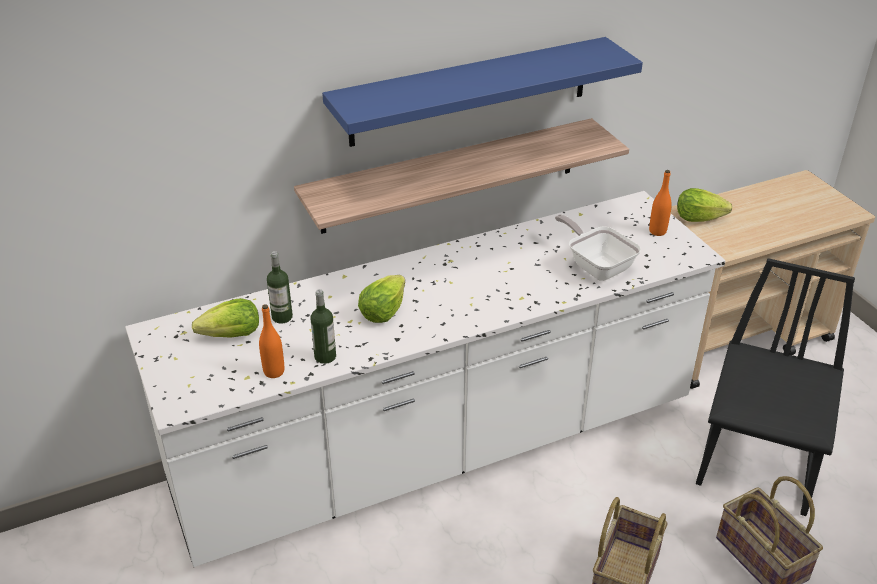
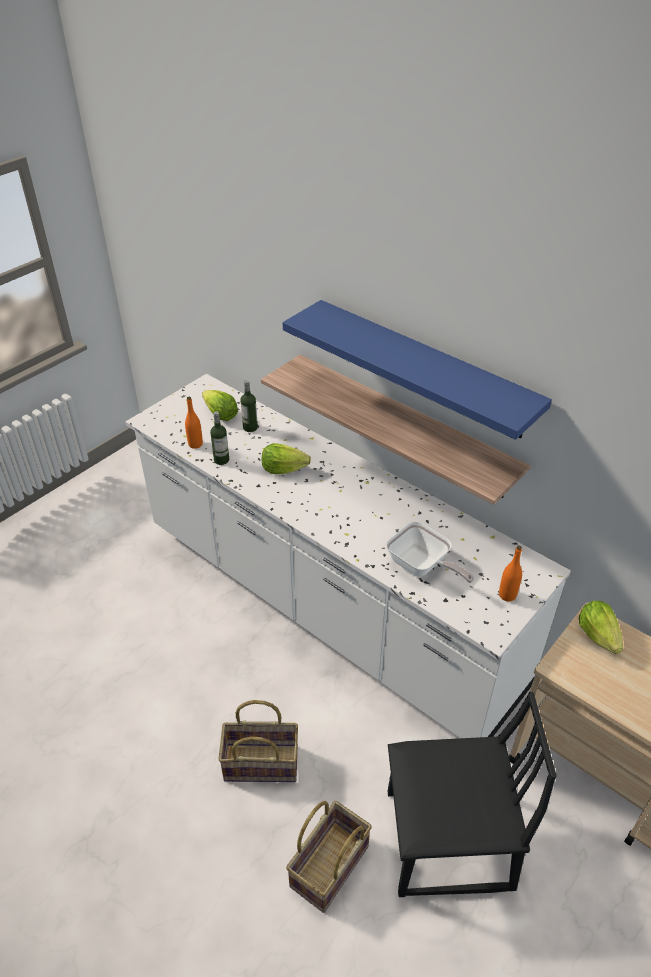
camera: 65 degrees right, 5 degrees up
(596, 266) = (421, 567): frying pan -> frying pan turned 105 degrees clockwise

